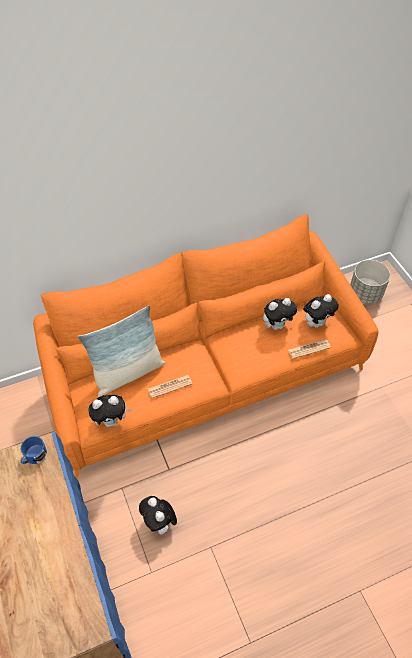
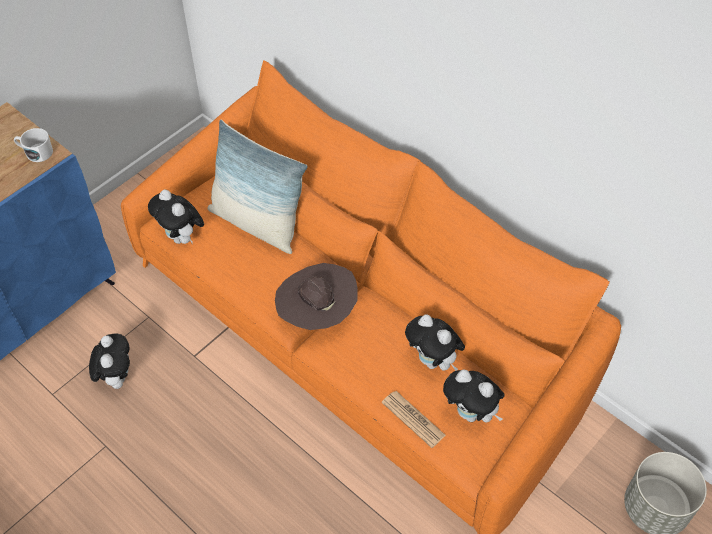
camera: 65 degrees right, 0 degrees up
(34, 456) = (36, 152): blue mug -> white mug
(160, 523) = (116, 377): plush toy -> plush toy turned 135 degrees clockwise
(170, 386) = (258, 274): newspaper -> none
(216, 367) = (317, 314): none -> brown hat

